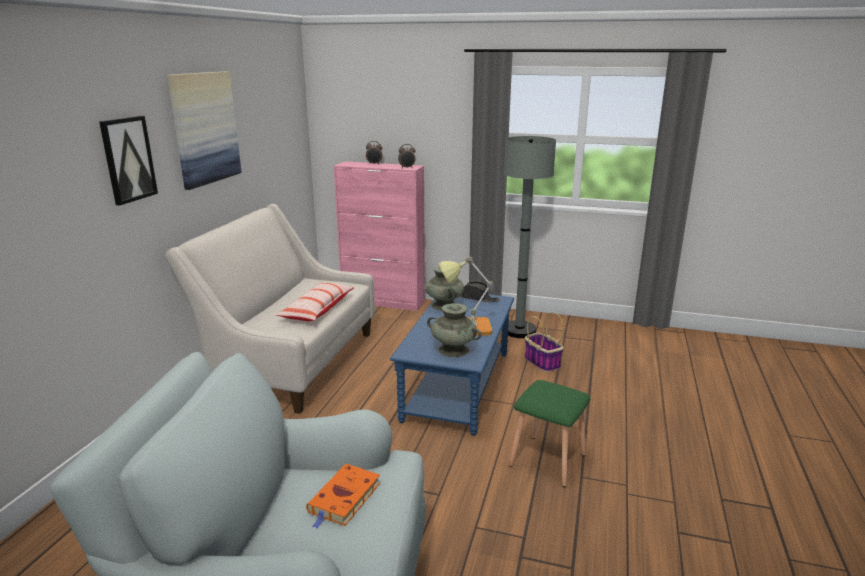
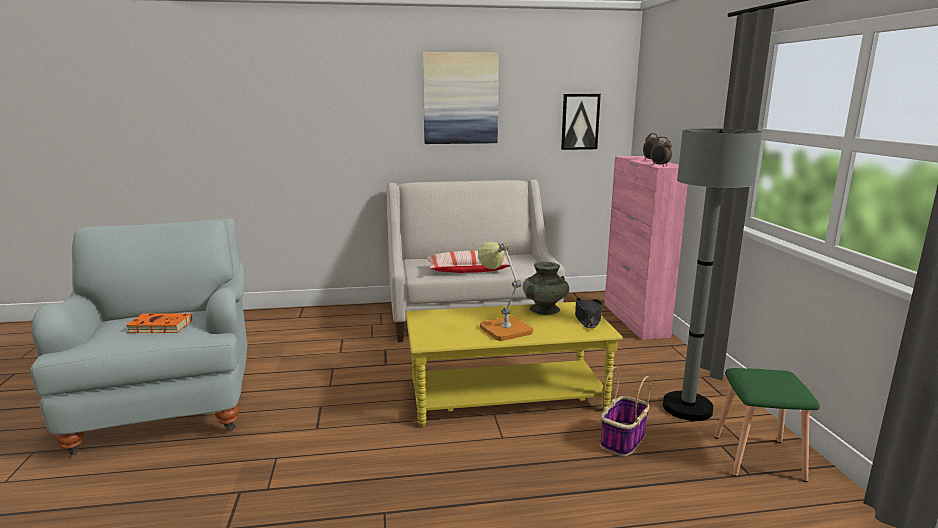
camera: 65 degrees right, 5 degrees down
(128, 159) = (369, 110): picture -> picture (580, 121)
(453, 350) = (443, 330): turquoise vase -> none
(457, 386) = (507, 397): blue coffee table -> yellow coffee table
(546, 460) = (403, 480): green stool -> green stool (756, 457)

